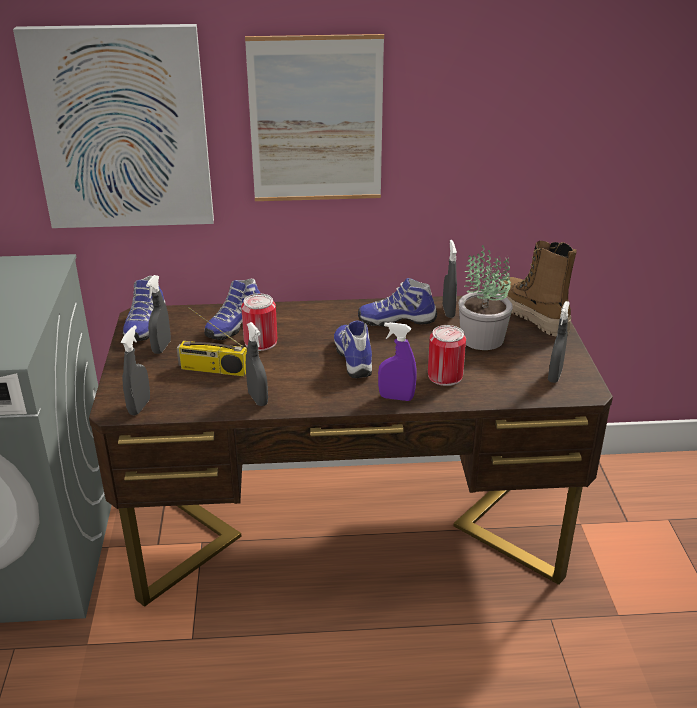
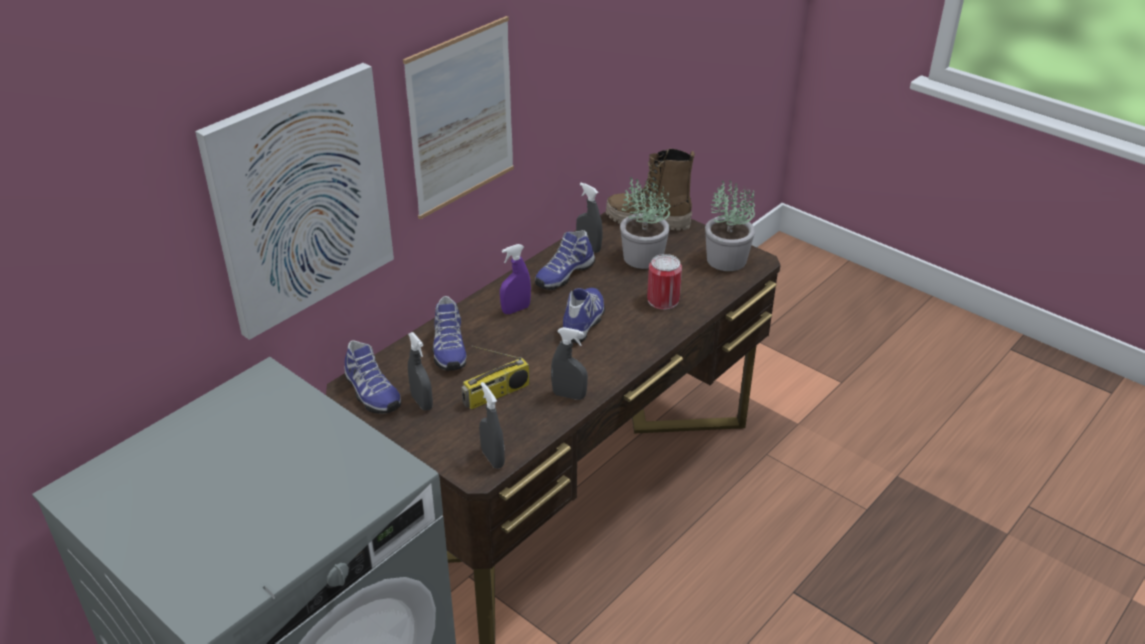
camera: 45 degrees left, 5 degrees up
(260, 342) = (494, 350): can -> none
(355, 358) = (584, 322): shoe -> shoe turned 75 degrees clockwise
(396, 397) = (658, 335): purple spray bottle -> purple spray bottle (516, 309)
(554, 376) = (726, 260): grey spray bottle -> potted plant

